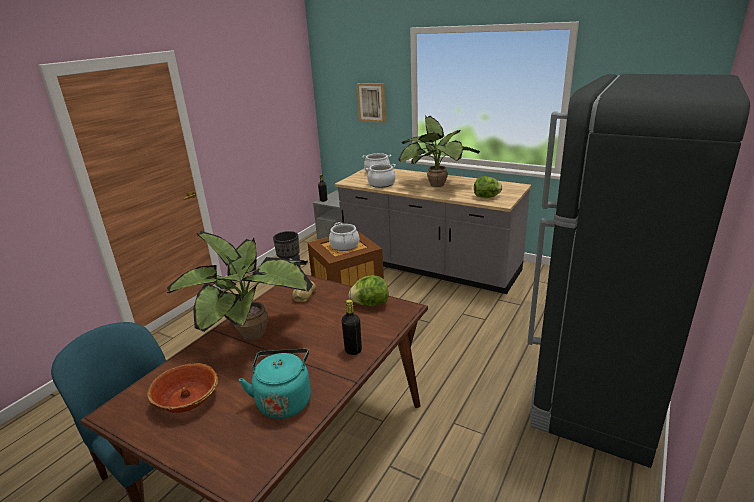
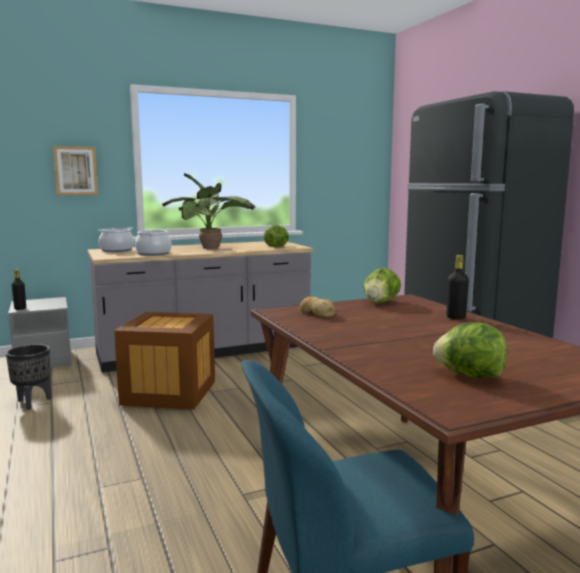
camera: 55 degrees left, 15 degrees down
(187, 400) = (469, 376): bowl -> lettuce
(255, 336) = (371, 338): potted plant -> none
(284, 400) = (515, 345): turquoise kettle -> none
(344, 246) = (167, 322): cooking pot -> none

